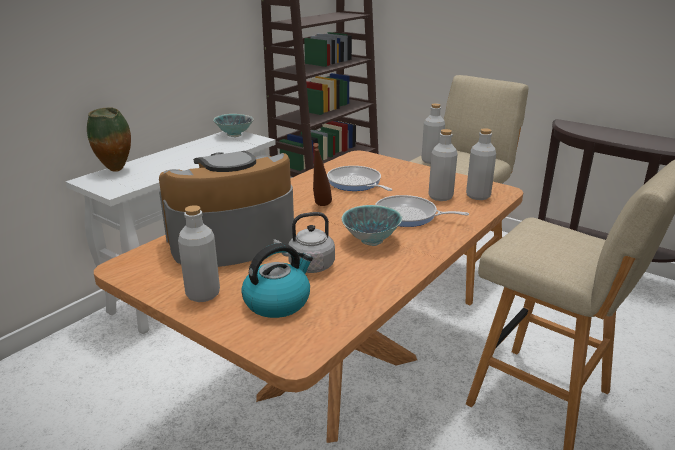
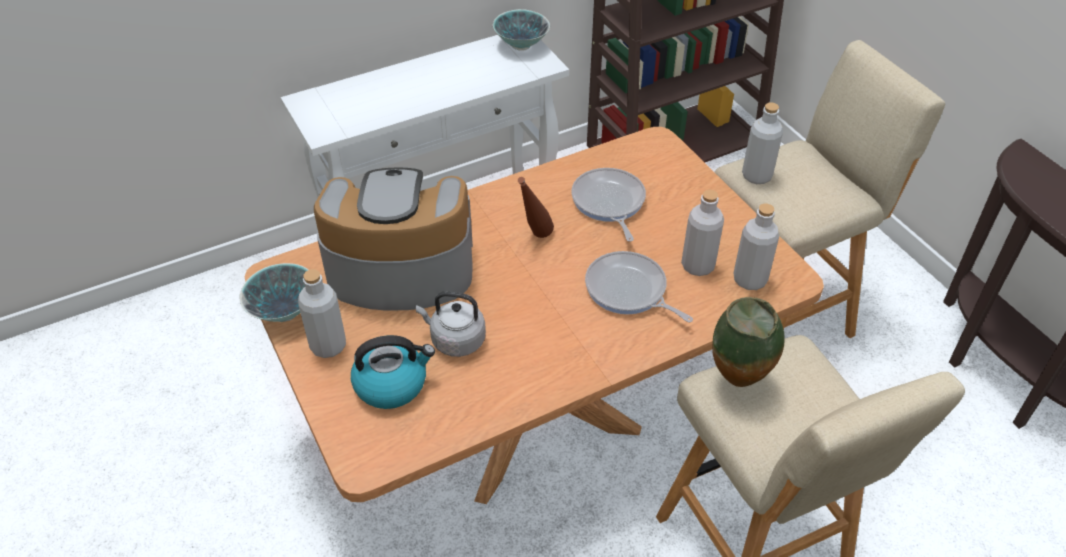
camera: 25 degrees right, 20 degrees up
(116, 170) = (343, 90): vase -> vase (738, 383)
(371, 240) = (551, 321): bowl -> bowl (285, 311)

